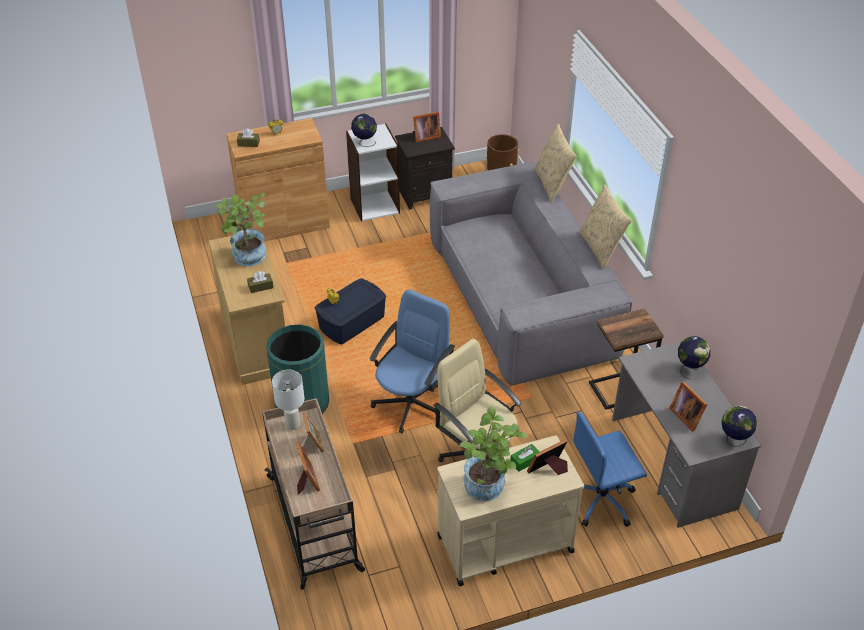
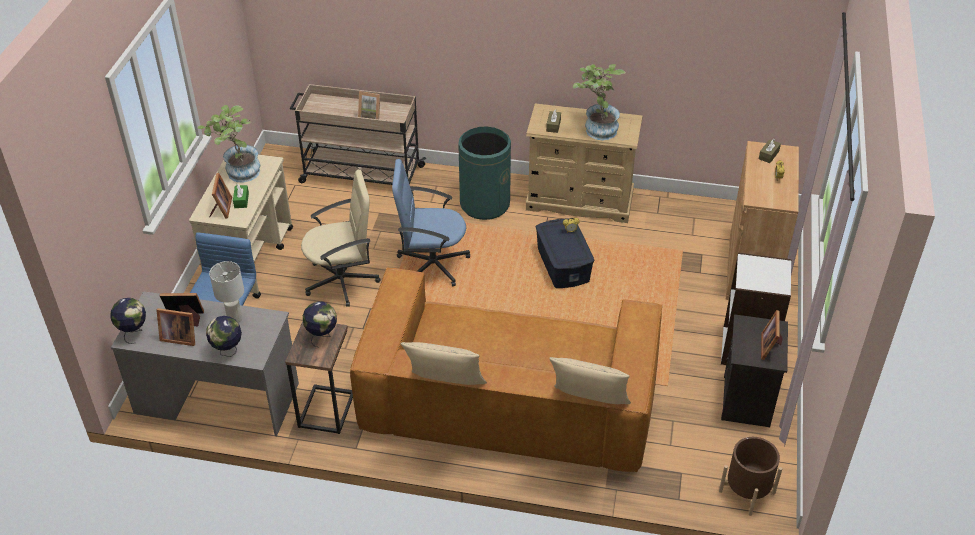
camera: 120 degrees right, 0 degrees up
(292, 424) = (398, 115): white table lamp -> white table lamp (235, 318)
(306, 480) = (340, 107): picture frame -> picture frame (179, 337)
(364, 143) = (755, 264): globe -> globe (322, 336)
(411, 403) = (431, 264): blue office chair -> blue office chair turned 120 degrees clockwise
(520, 298) = (508, 400): grey sofa -> brown sofa

